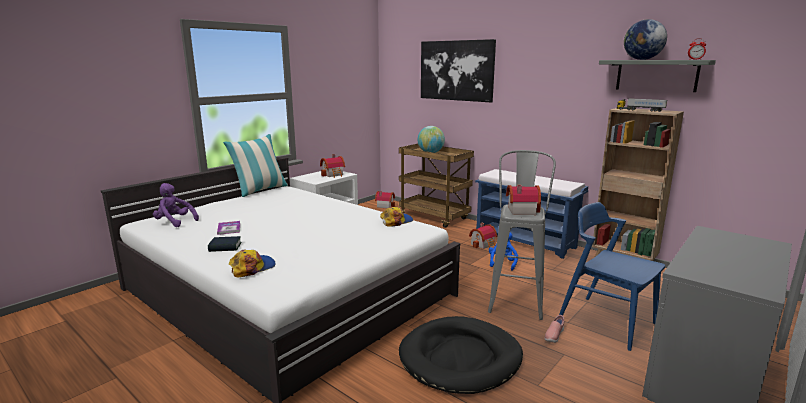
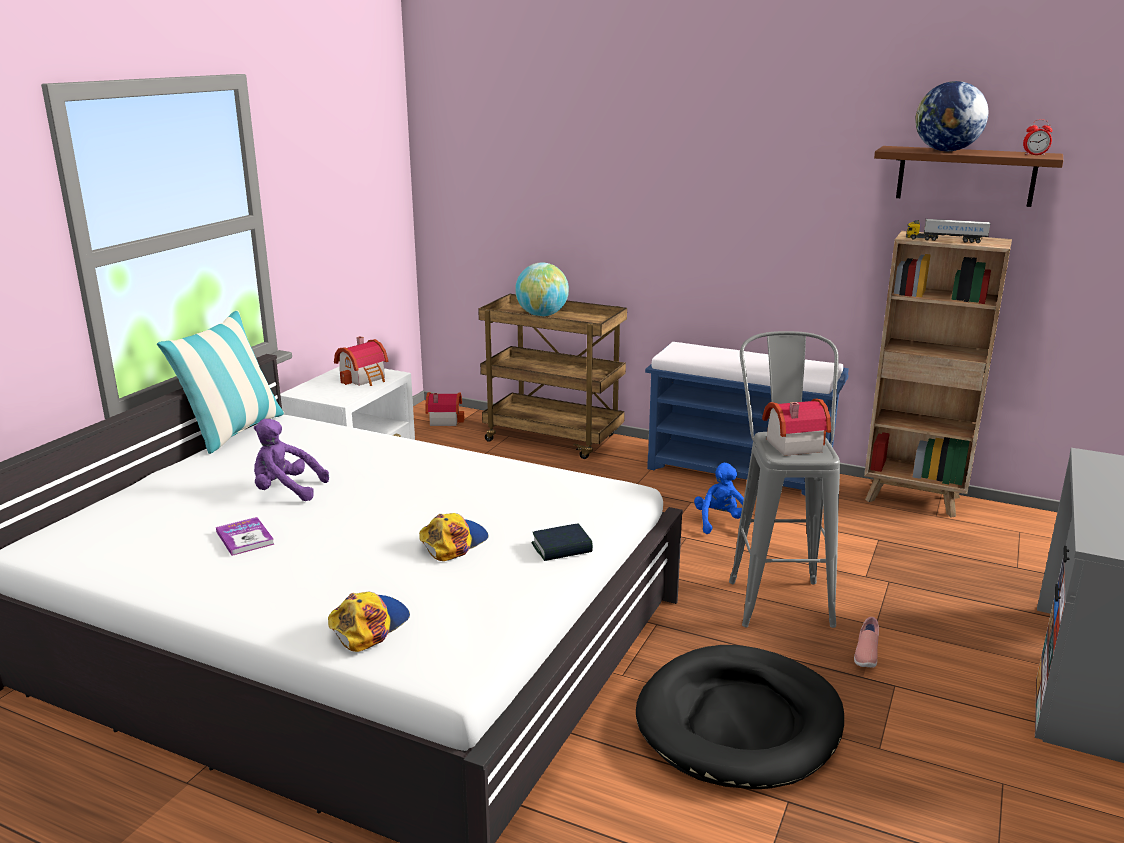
camera: 15 degrees left, 5 degrees up
(174, 222) = (111, 535): purple plush toy -> purple plush toy (286, 491)
(225, 247) = (273, 584): book -> book (562, 548)
(396, 221) = (560, 481): cap -> cap (453, 542)
(456, 70) = (585, 153): picture -> none
(484, 244) = (671, 488): toy house -> none
(606, 322) = (932, 615): blue chair -> none
(656, 75) = (965, 176): grey shelf -> brown shelf

